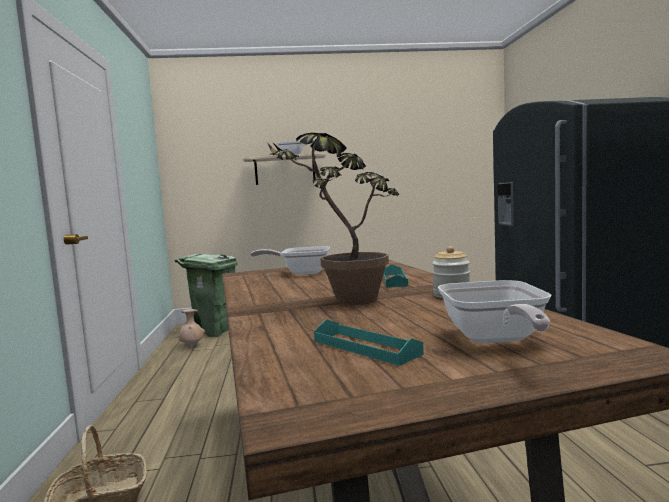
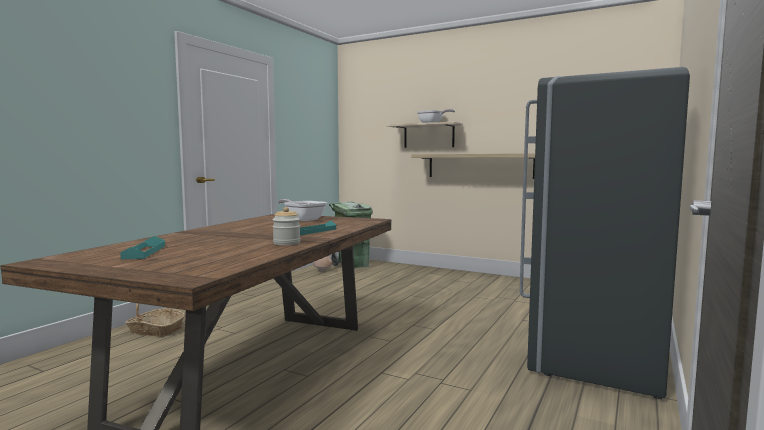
camera: 35 degrees right, 0 degrees up
(342, 299) = (240, 235): potted plant -> none
(345, 199) = (479, 166): none -> shelf
(494, 340) = (186, 261): frying pan -> none

